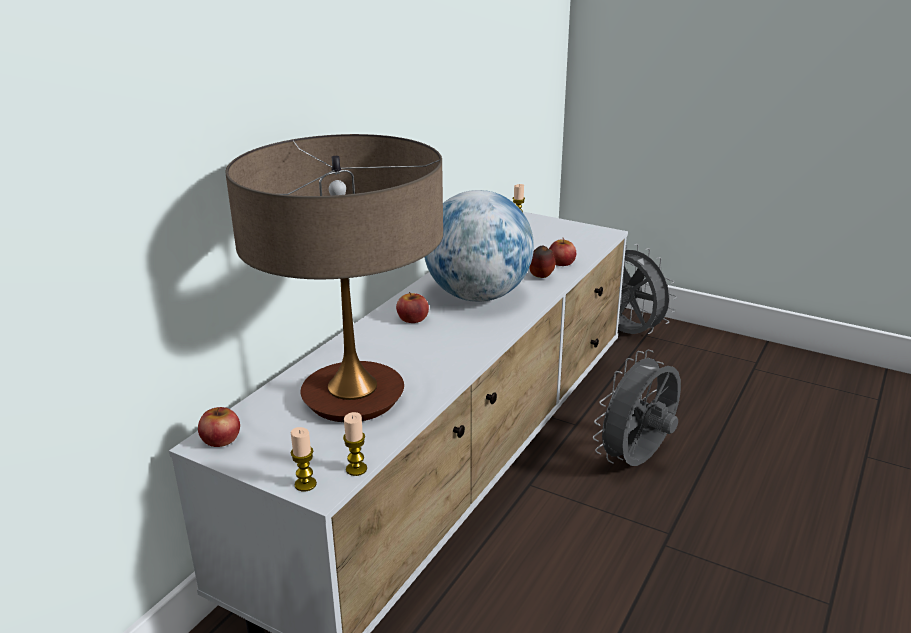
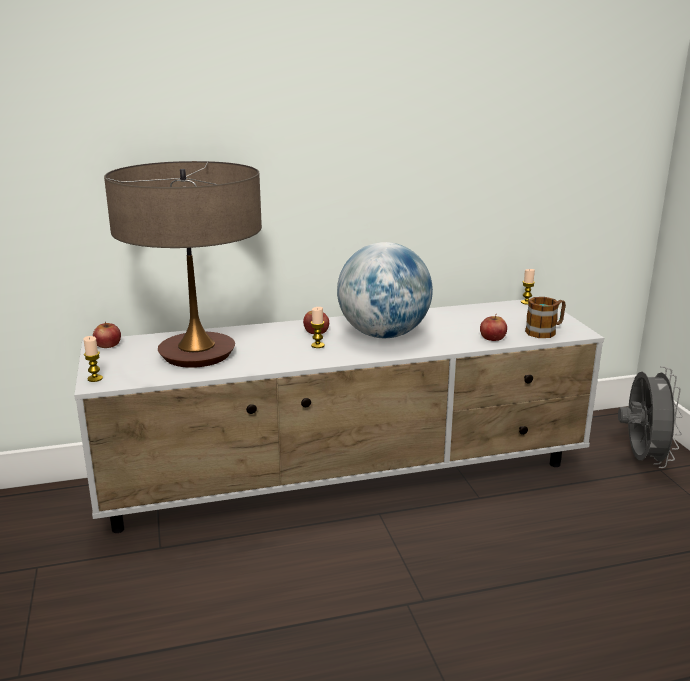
camera: 45 degrees right, 5 degrees down
(356, 469) = (127, 384): candle -> candle (317, 345)
(541, 277) = (453, 340): apple -> none
(584, 241) = (545, 331): none -> mug
(637, 461) = (484, 545): grey fan -> none

